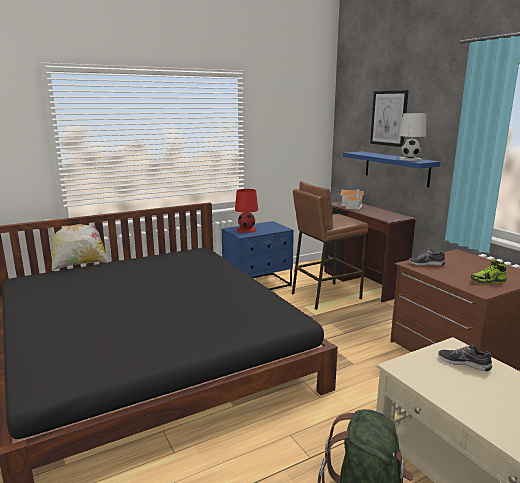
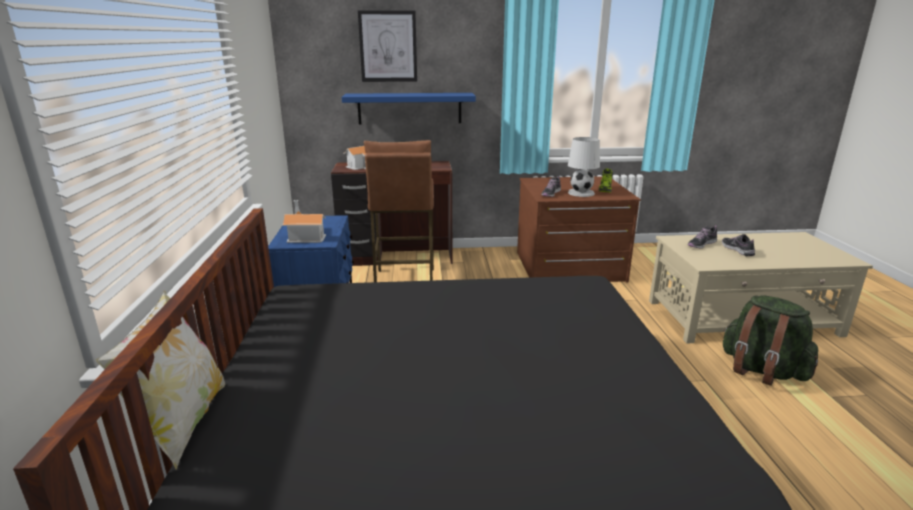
camera: 65 degrees left, 5 degrees up
(246, 230) = (304, 236): red table lamp -> toy house
(410, 159) = (445, 94): white table lamp -> white table lamp (581, 193)
(480, 387) = (737, 250): none -> shoe

